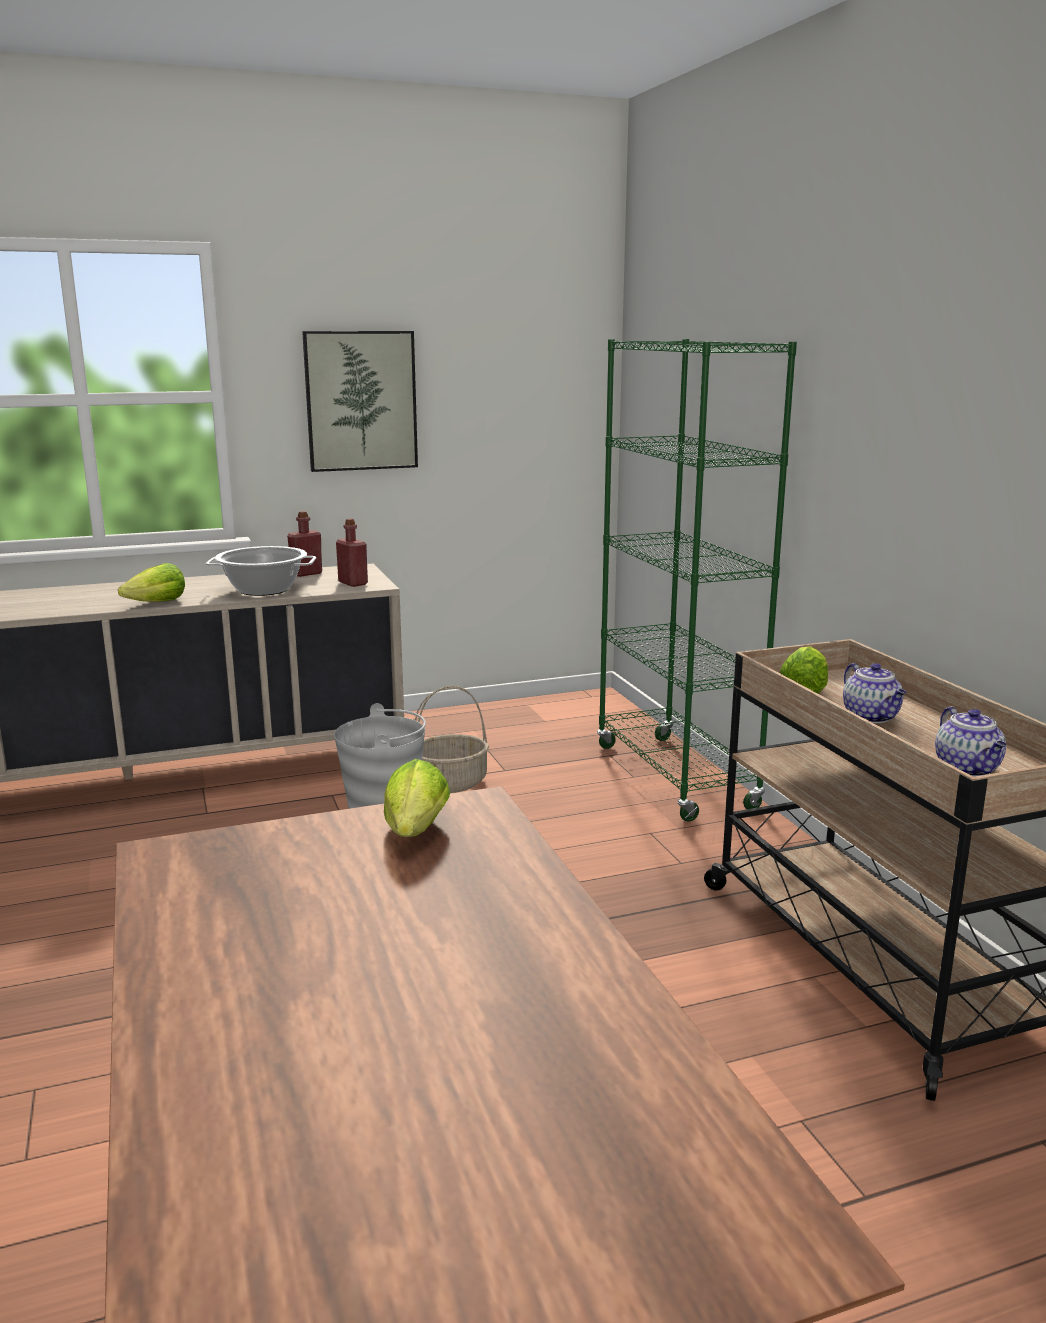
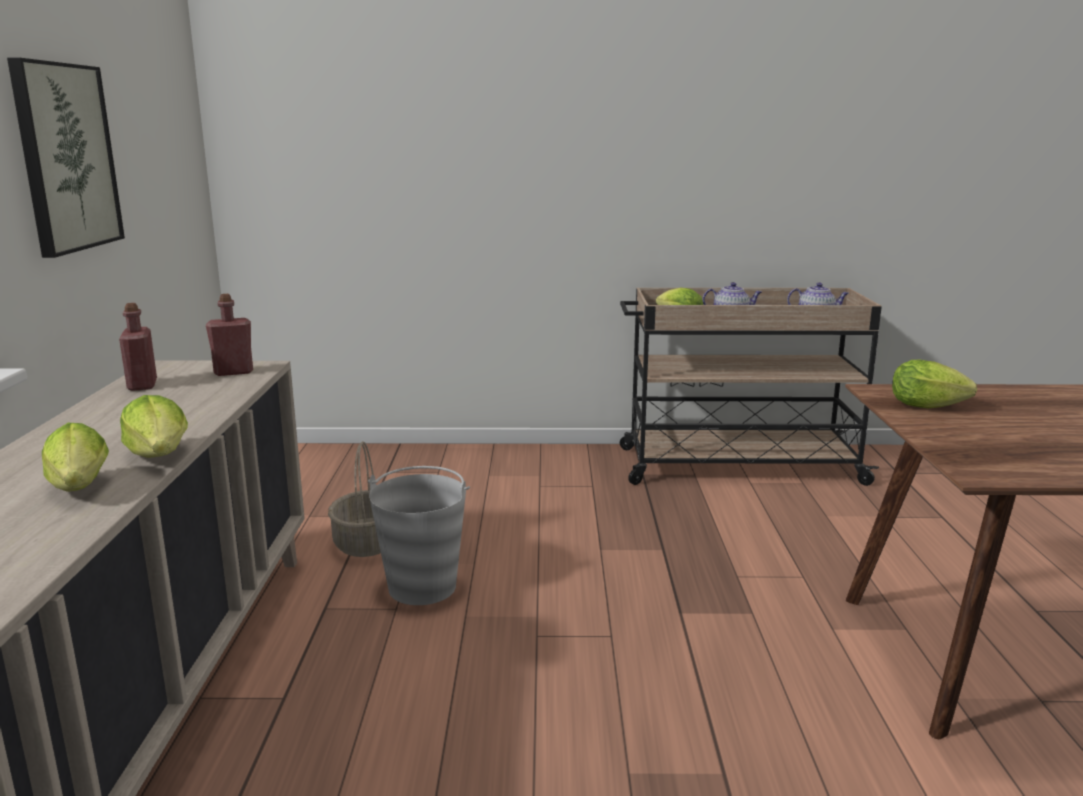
camera: 70 degrees left, 0 degrees up
(97, 602) = (79, 490): none -> lettuce
(264, 590) = (190, 405): cooking pot -> none
(675, 777) = (455, 459): green bookcase -> none

